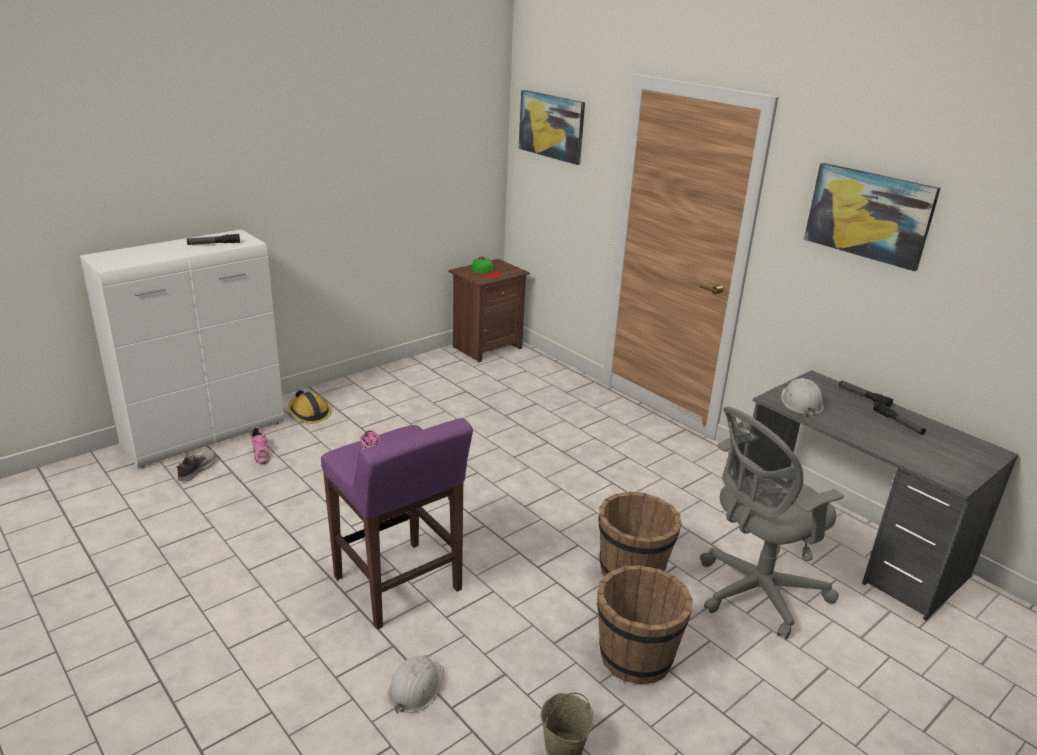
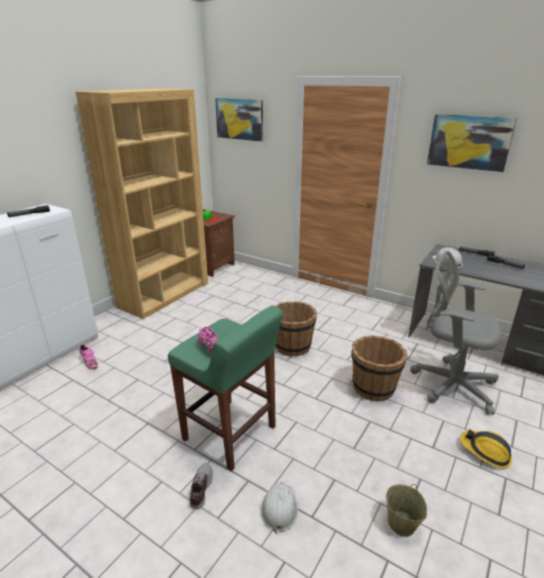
camera: 15 degrees left, 0 degrees up
(196, 470) = (44, 384): shoe -> shoe (200, 489)
(309, 413) = (113, 328): hard hat -> hard hat (485, 452)
(398, 378) = (165, 295): none -> brown bookcase
(398, 585) = (230, 434): purple stool -> green stool
(635, 656) = (408, 443): brown bucket -> brown bucket (292, 346)
(755, 593) = (450, 384): grey office chair -> grey office chair turned 75 degrees clockwise

